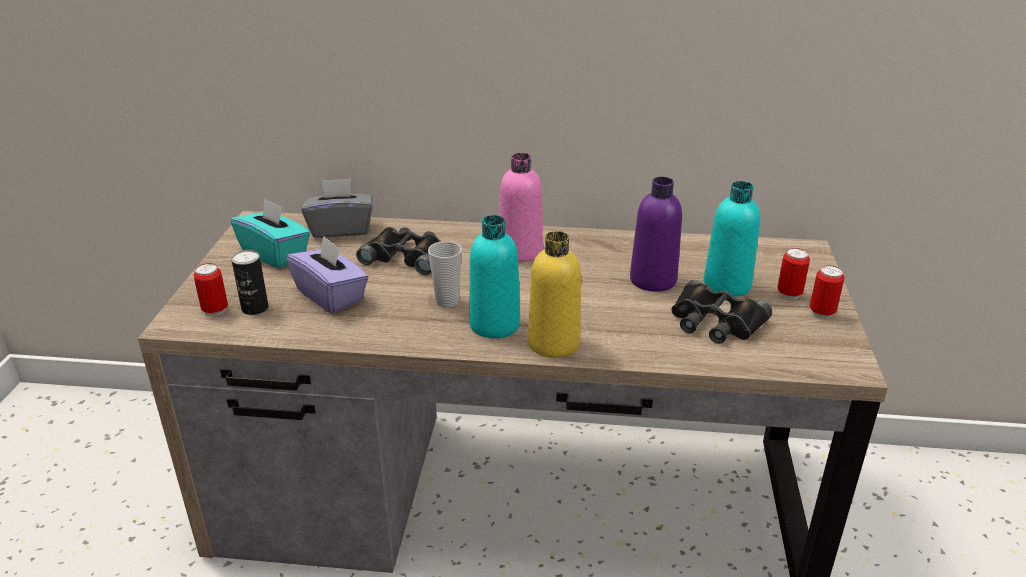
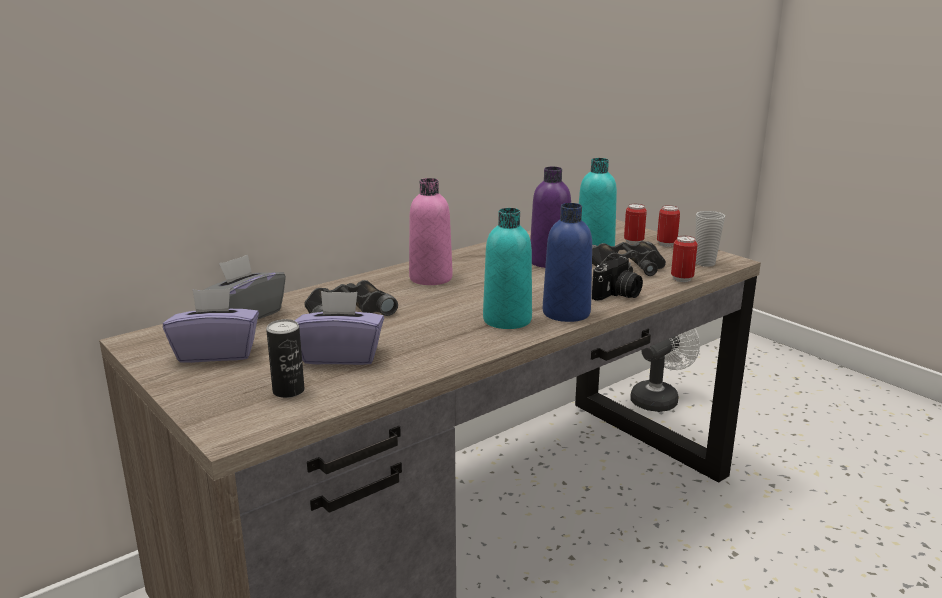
camera: 45 degrees left, 10 degrees down
(215, 310) = (250, 408): can -> can (682, 279)
(275, 254) = (217, 353): turquoise tissue box -> purple tissue box
(447, 301) = (443, 322): cup -> cup (705, 263)
(553, 343) = (566, 313): yellow bottle -> blue bottle
(639, 348) = (617, 295): none -> camera
(871, 484) = (658, 398): none -> white fan

